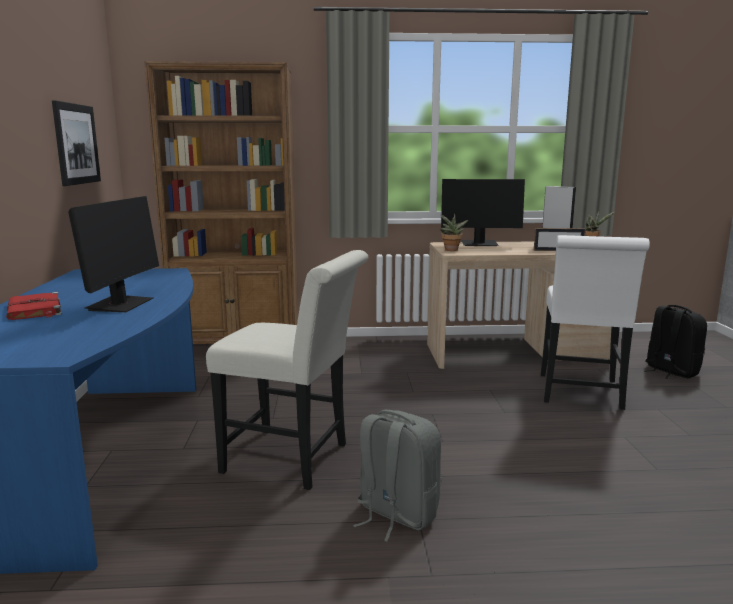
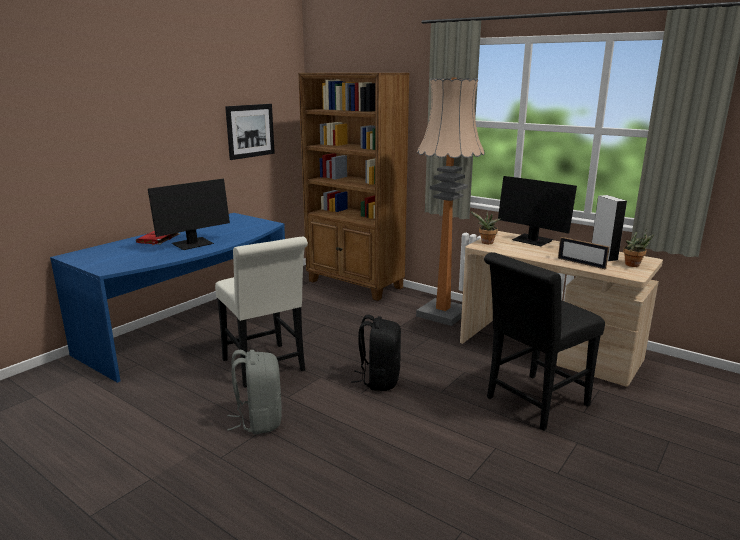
camera: 40 degrees right, 5 degrees up
(380, 350) = (443, 314): none -> floor lamp
(580, 394) = (532, 403): white chair -> black chair
(670, 371) = (674, 420): black backpack -> black backpack (379, 380)

